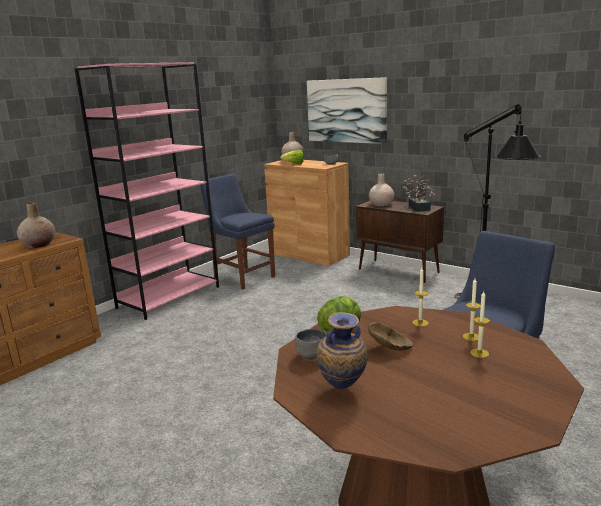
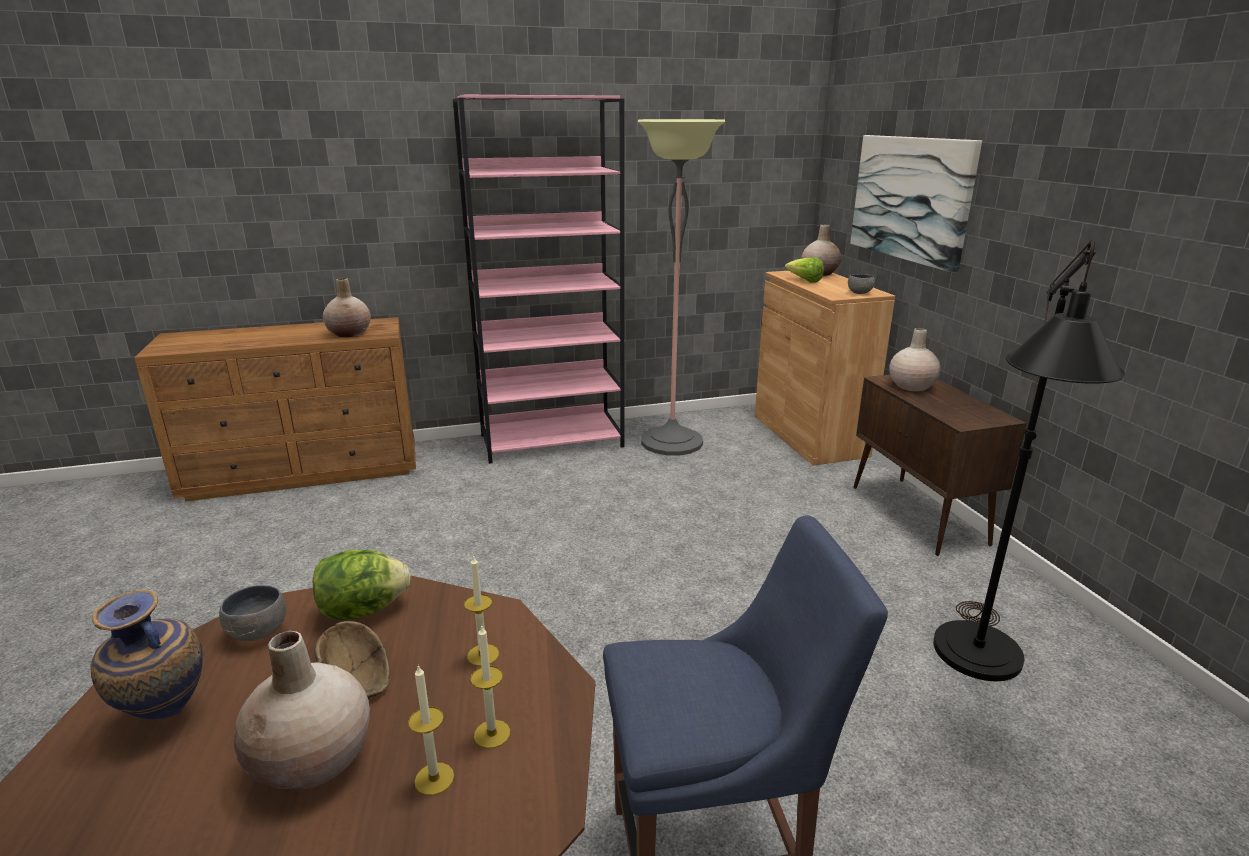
camera: 35 degrees right, 5 degrees up
(242, 277) = (671, 442): blue chair -> floor lamp
(418, 207) = (970, 411): potted plant -> none
(430, 369) = (313, 760): none -> beige vase

